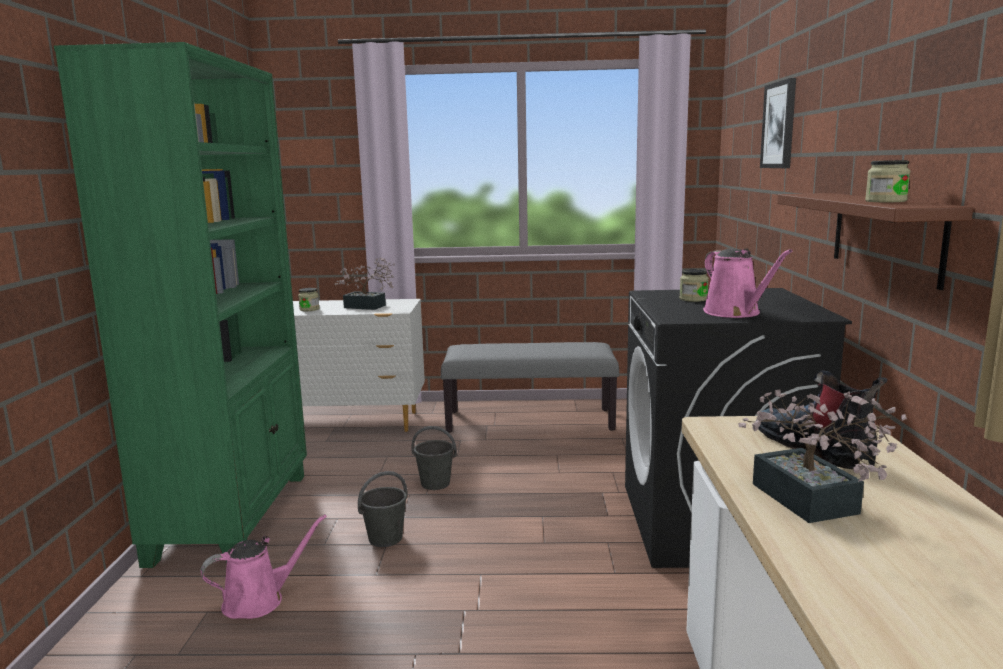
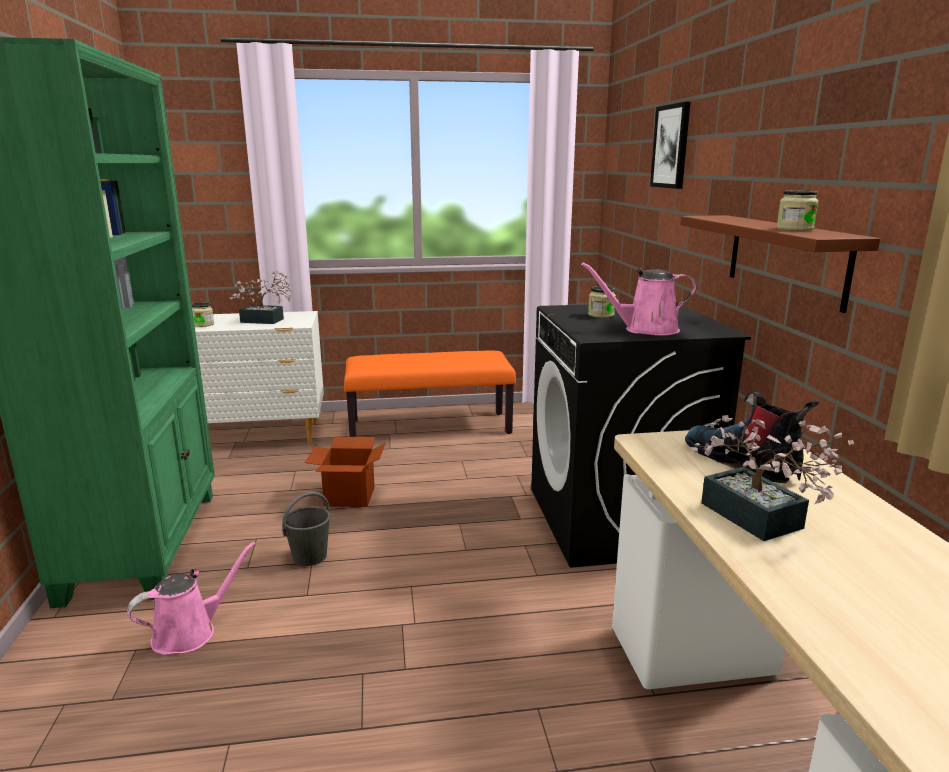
camera: 10 degrees left, 5 degrees up
(436, 484) = (350, 496): grey bucket -> cardboard box
(530, 420) = (430, 427): grey bench -> orange bench
(735, 313) = (645, 330): pink watering can -> pink watering can turned 120 degrees clockwise

